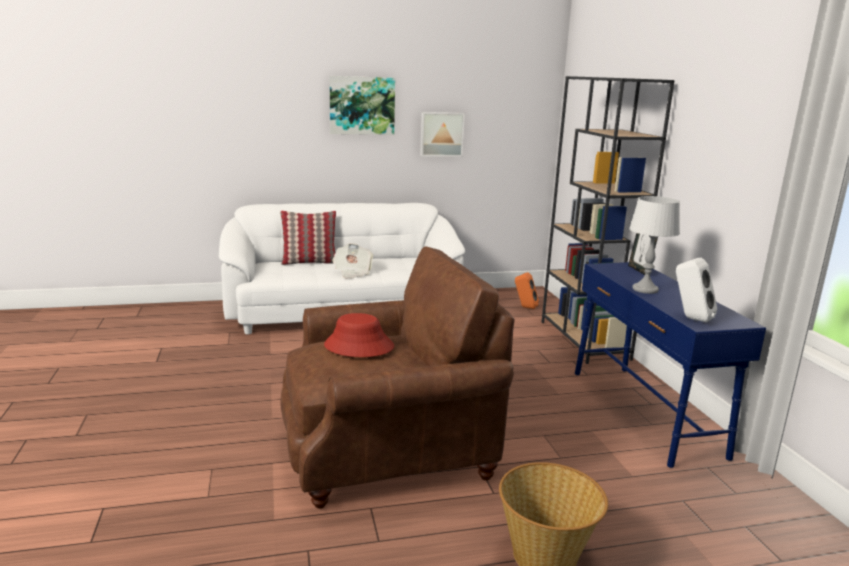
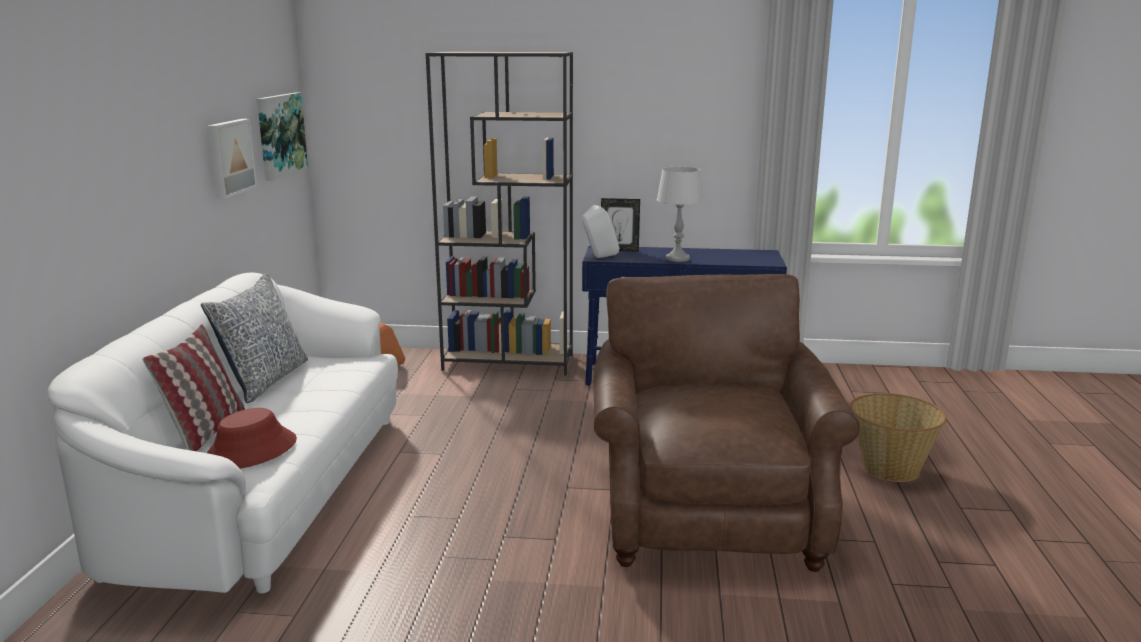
camera: 70 degrees left, 0 degrees up
(352, 272) = (308, 405): newspaper -> none
(358, 346) = (706, 404): red hat -> red hat (251, 451)
(362, 105) = (149, 127): picture -> picture (280, 135)
(379, 260) = (264, 380): none -> pillow
(690, 318) = (756, 261): white speaker -> white speaker (598, 257)

